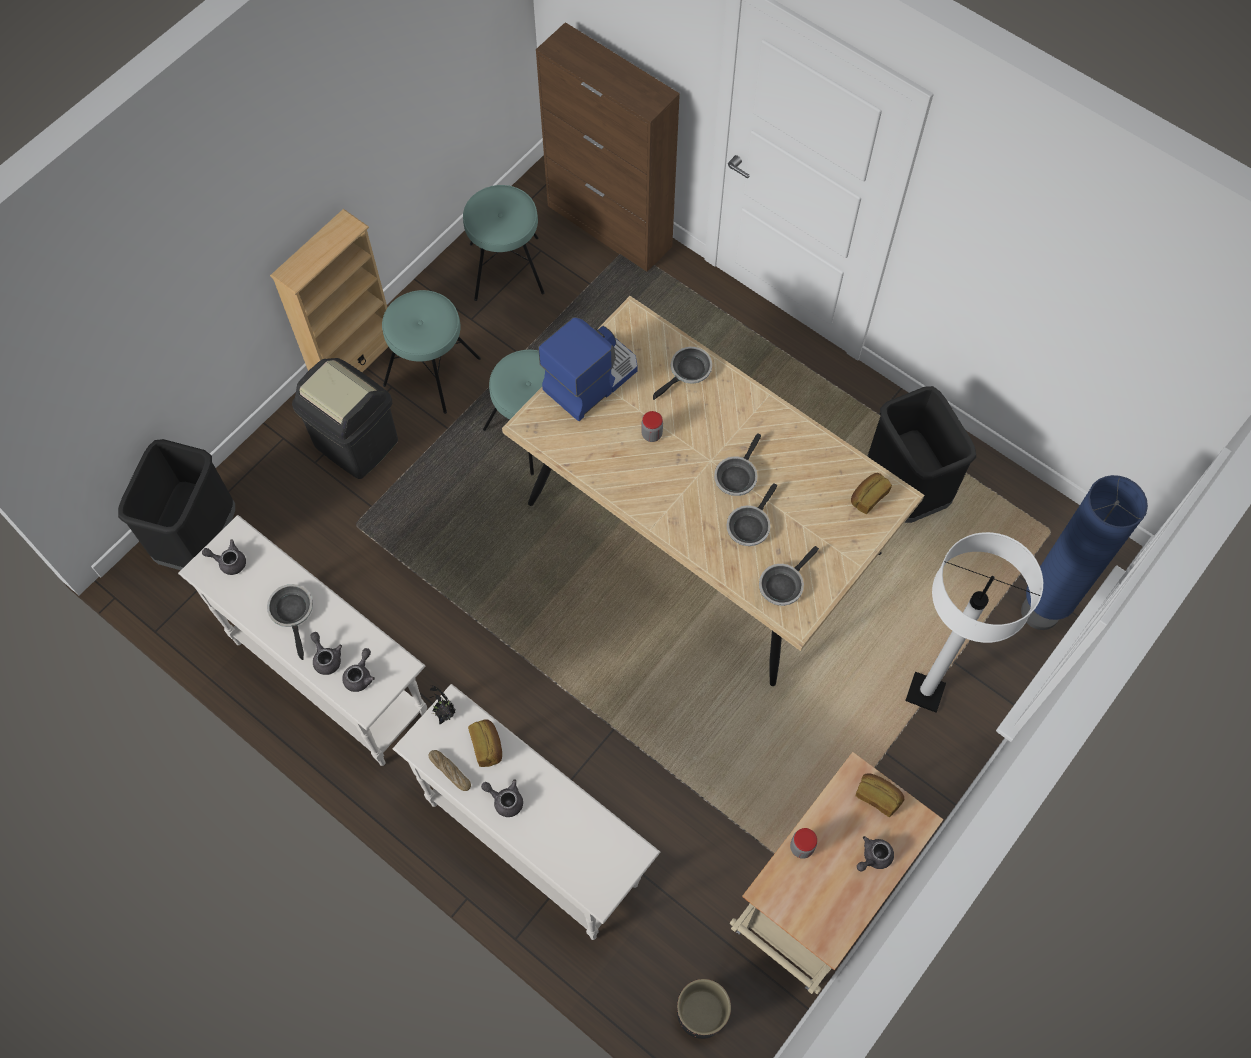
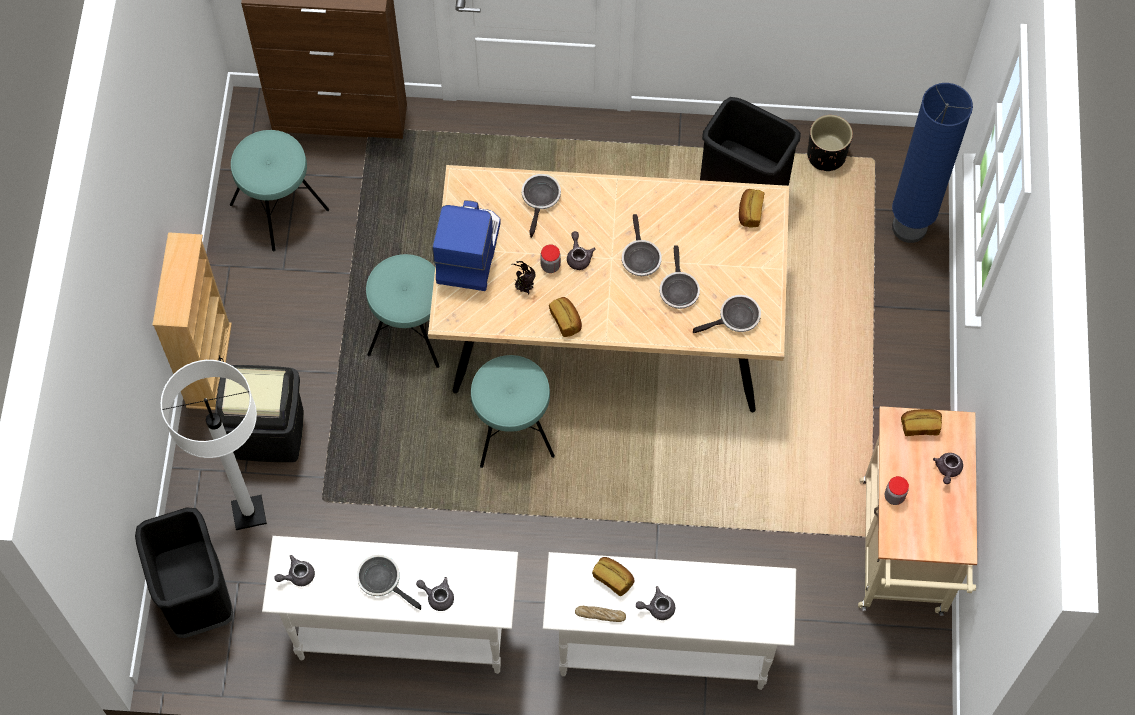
camera: 35 degrees left, 0 degrees up
(360, 675) = (475, 592): grey teapot -> grey teapot (578, 256)
(432, 371) = (285, 334): turquoise stool -> turquoise stool (512, 428)
(444, 712) = (561, 576): potted plant -> potted plant (523, 288)
(628, 490) = (566, 320): none -> bread
(701, 1013) = (879, 686): black planter -> black planter (826, 155)
(783, 584) = (736, 318): frying pan -> frying pan turned 120 degrees counterclockwise
(925, 692) = (869, 343): white floor lamp -> white floor lamp (249, 513)

